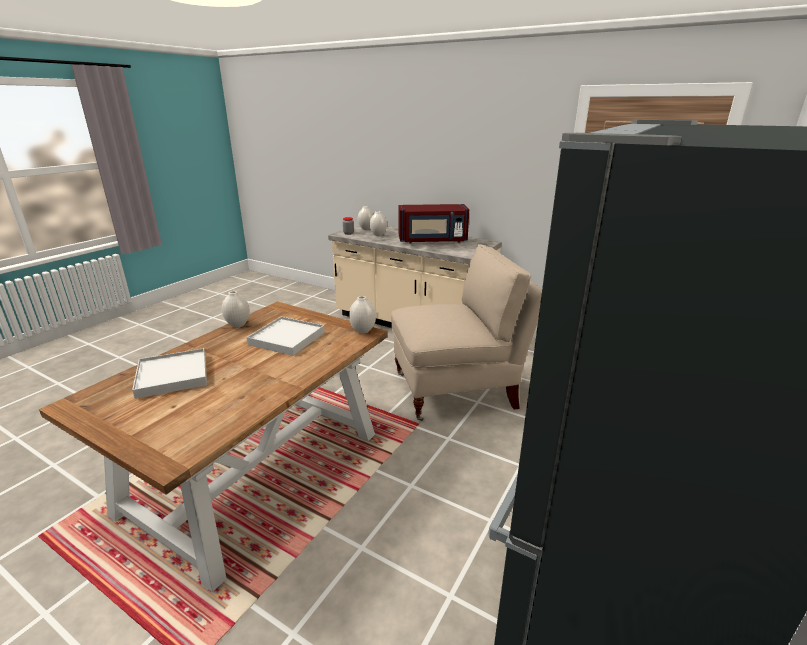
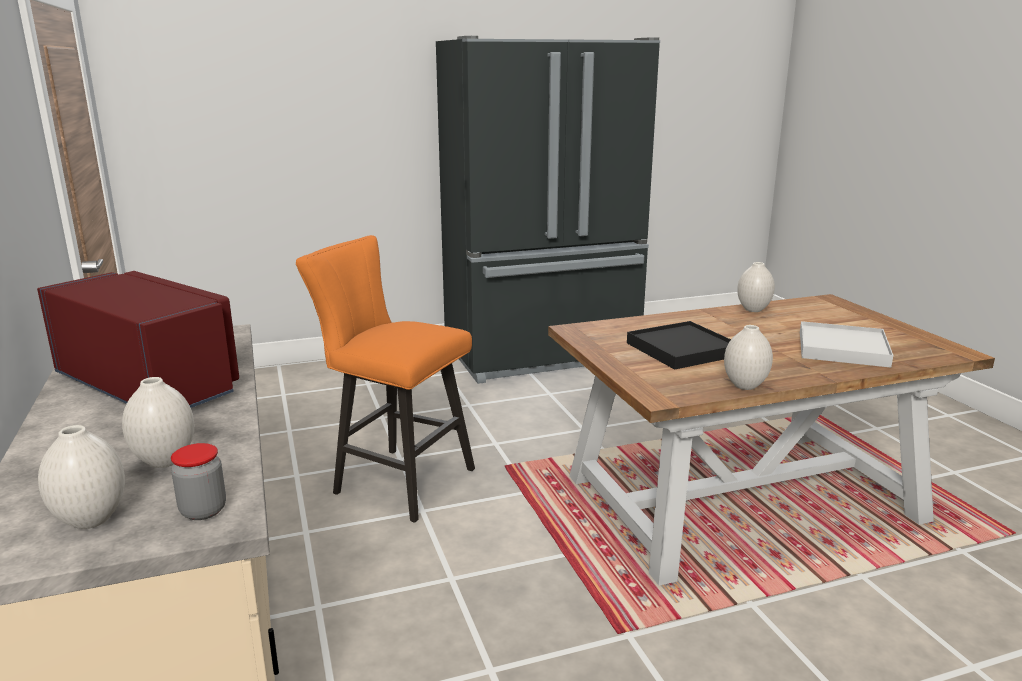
camera: 140 degrees left, 5 degrees down
(287, 338) = (682, 349): white tray -> black tray
(362, 331) = (577, 332): white vase -> white vase (753, 309)
(456, 390) = (396, 480): beige chair -> orange stool

